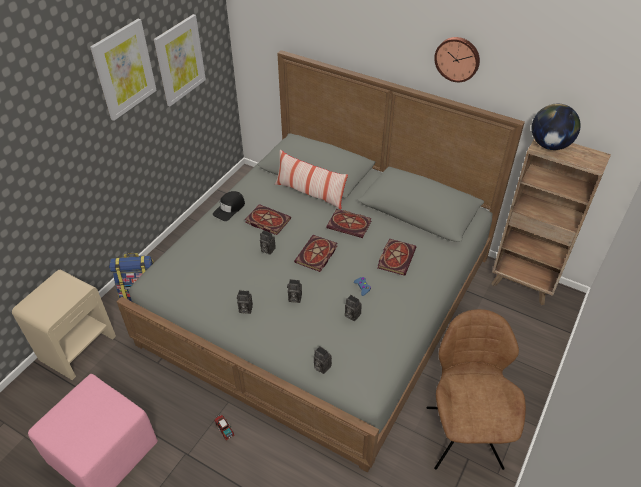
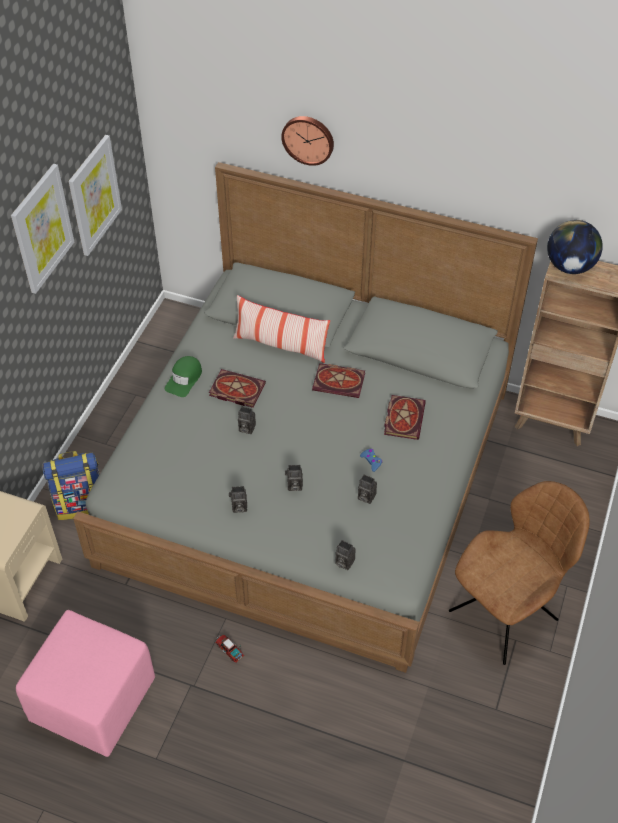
camera: 10 degrees left, 5 degrees up
(229, 209) = (184, 379): black cap -> green cap
(316, 255) = (308, 428): book -> none
(457, 58) = (451, 170): wall clock -> wall clock (308, 139)
(463, 434) = (506, 613): brown chair -> brown chair turned 60 degrees clockwise

